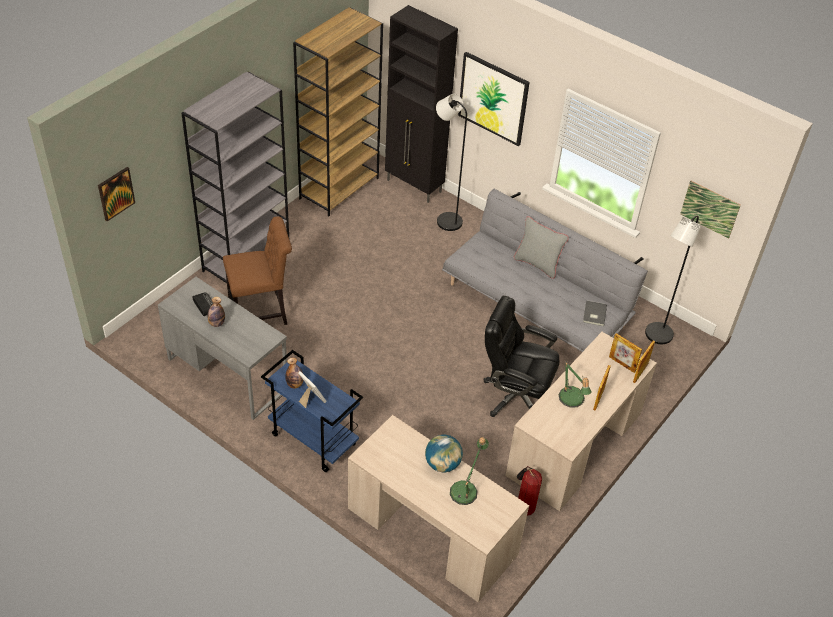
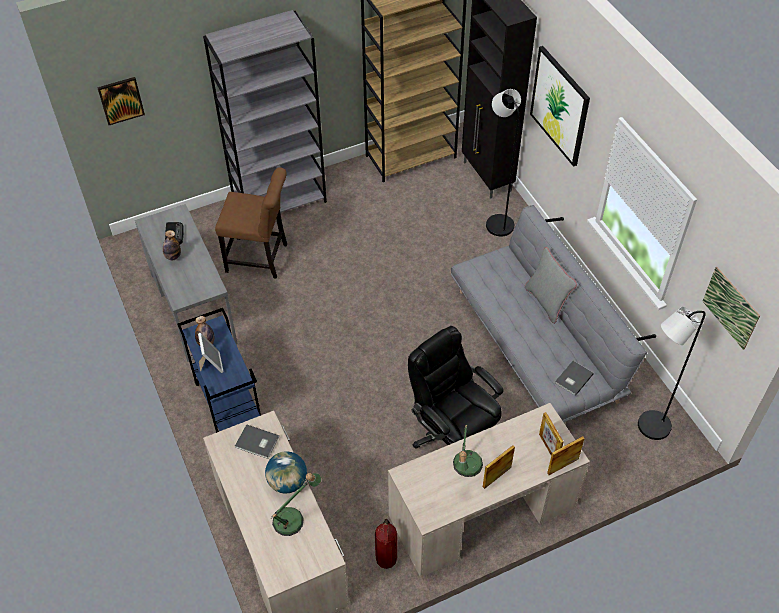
camera: 30 degrees right, 5 degrees up
(397, 444) = (257, 443): none -> grey book

